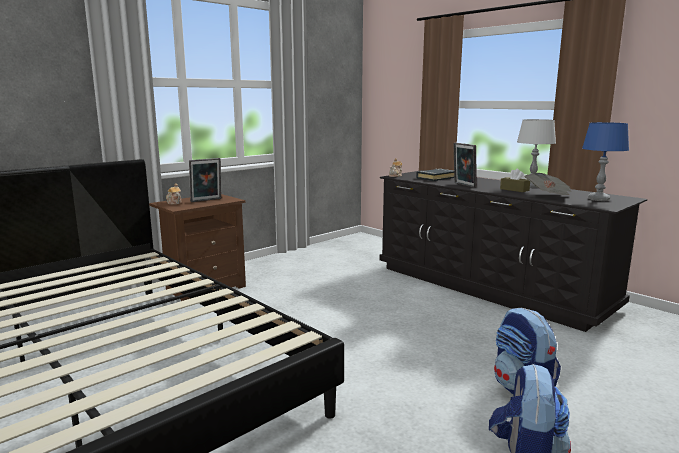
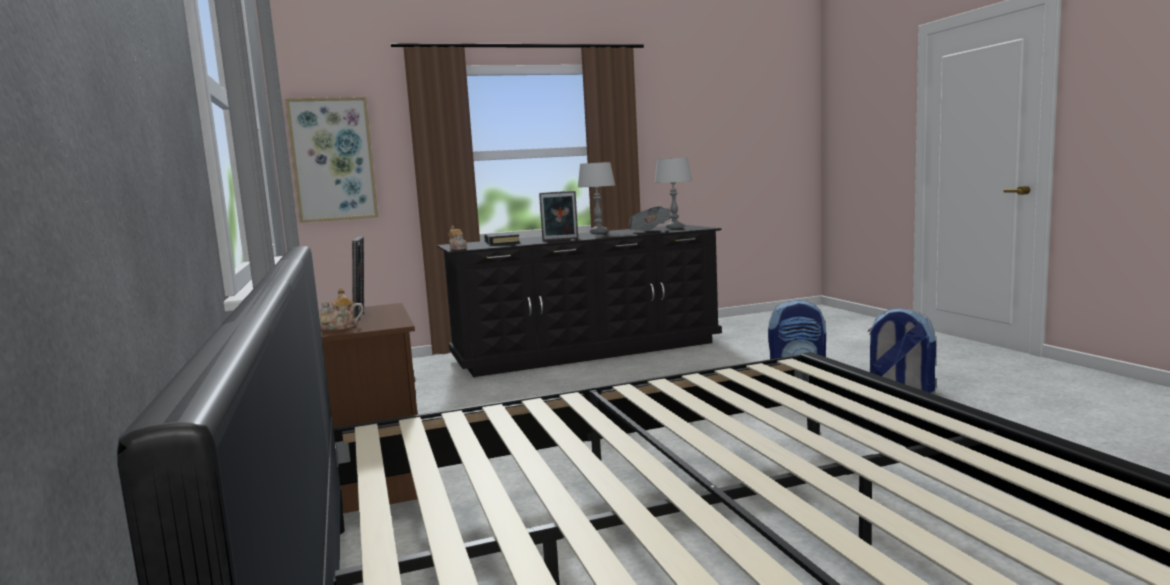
camera: 65 degrees left, 5 degrees down
(386, 101) = (333, 159): none -> picture
(514, 189) = (605, 234): brown tissue box -> none
(598, 199) = (674, 228): blue table lamp -> grey table lamp

